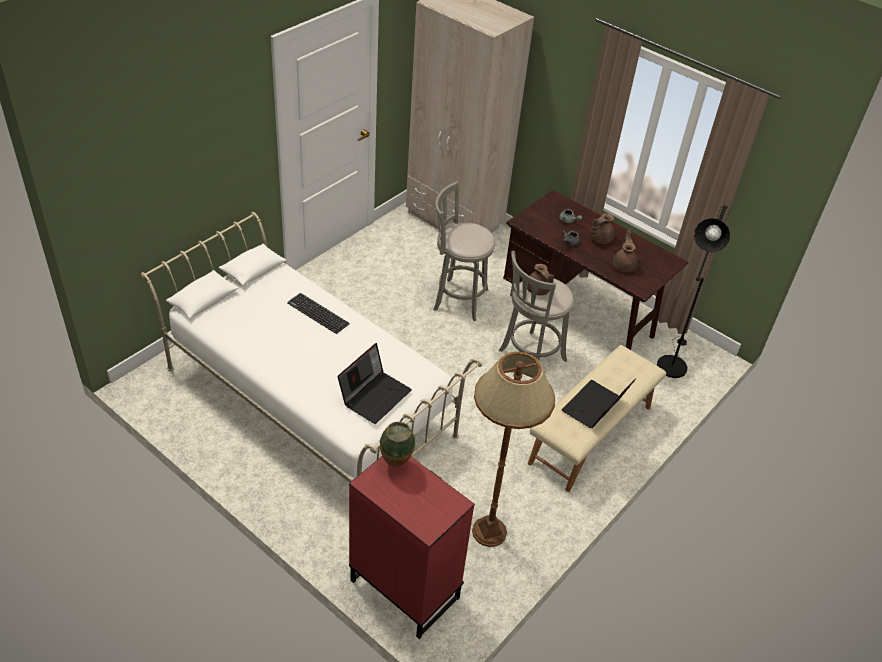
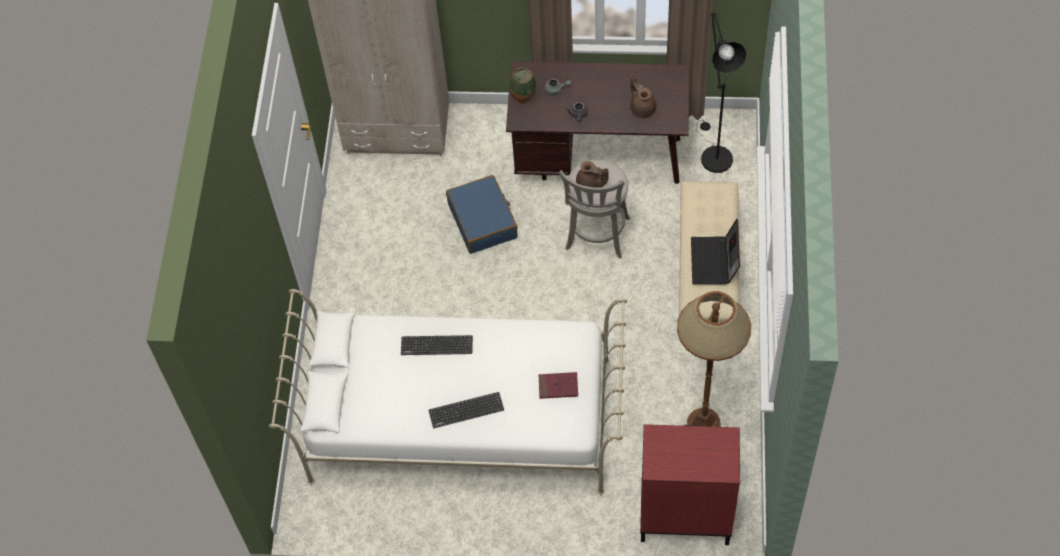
camera: 30 degrees left, 15 degrees up
(290, 364) = (466, 410): none -> keyboard
(375, 395) = (558, 386): laptop -> red book
(396, 464) = (659, 438): vase -> vase (523, 99)
(457, 299) = (483, 220): grey stool -> blue suitcase
(599, 238) = (598, 91): brown teapot -> none

